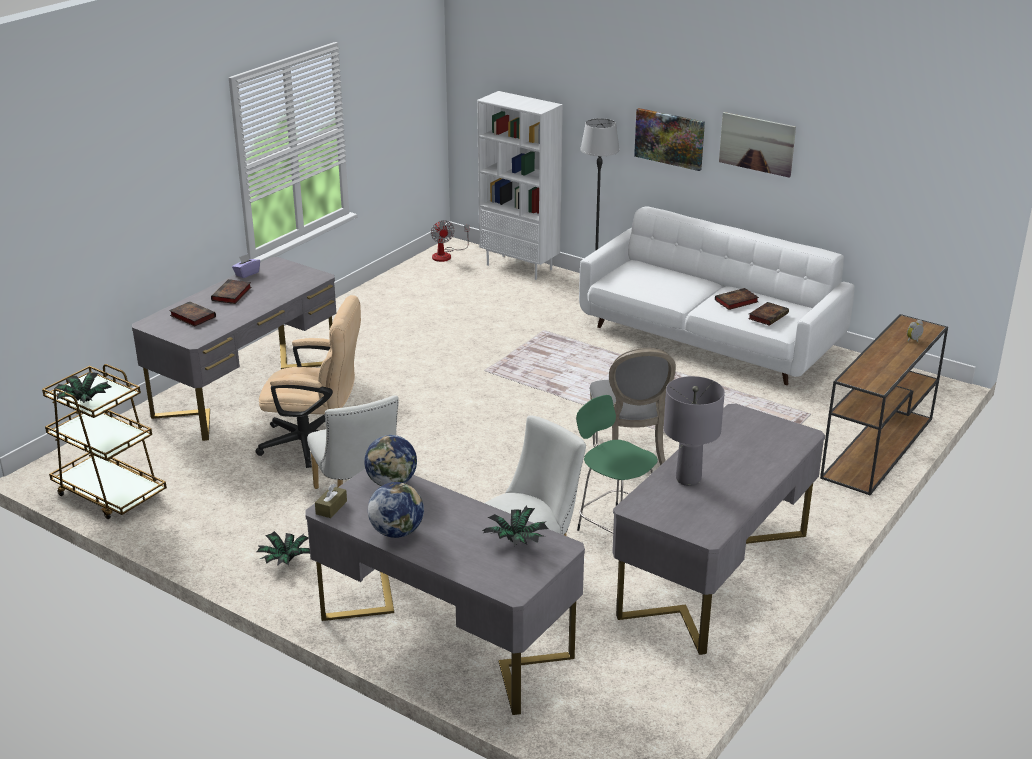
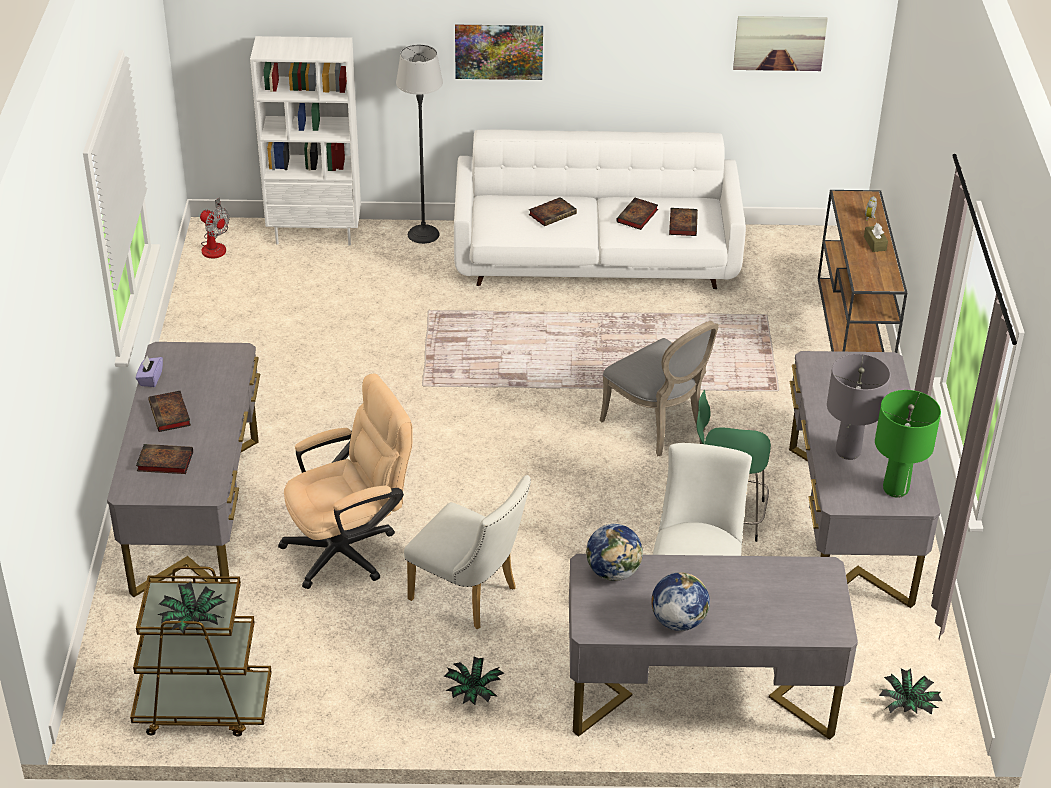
camera: 35 degrees left, 10 degrees up
(331, 507) = (592, 624): brown tissue box -> brown tissue box (875, 243)
(515, 541) = (784, 582): potted plant -> potted plant (907, 706)
(670, 282) = (553, 214): none -> book
(697, 518) = (895, 489): none -> green table lamp
(757, 144) = (610, 38): picture -> picture (779, 43)

